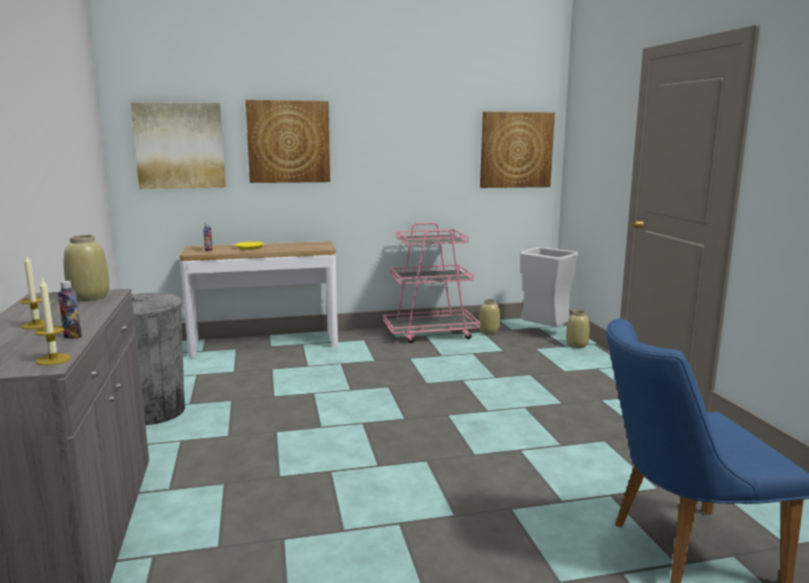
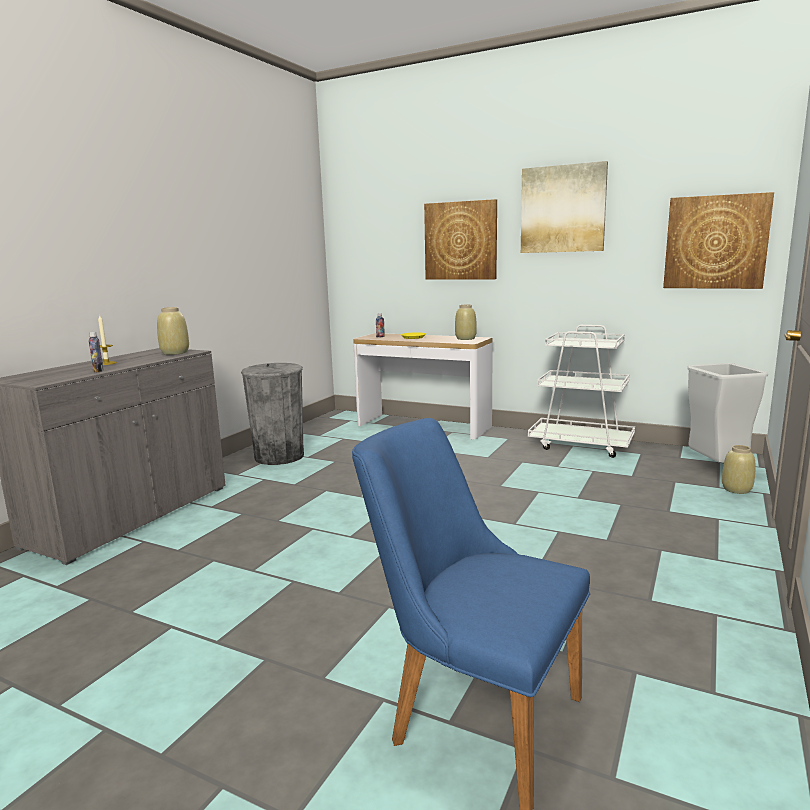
camera: 40 degrees right, 0 degrees up
(53, 359) = (53, 380): candle -> none
(180, 146) = (375, 247): picture -> picture (562, 209)
(430, 333) = (581, 445): pink cart -> white cart
(489, 332) = (648, 455): beige vase -> beige vase (466, 338)

